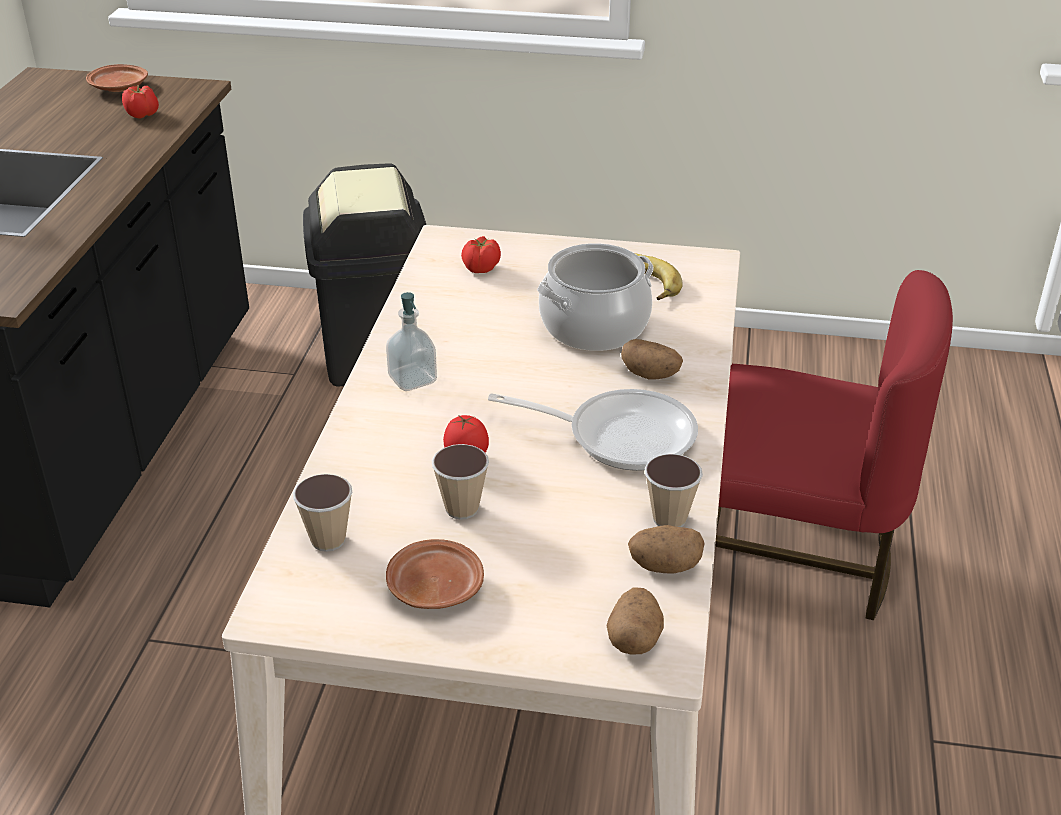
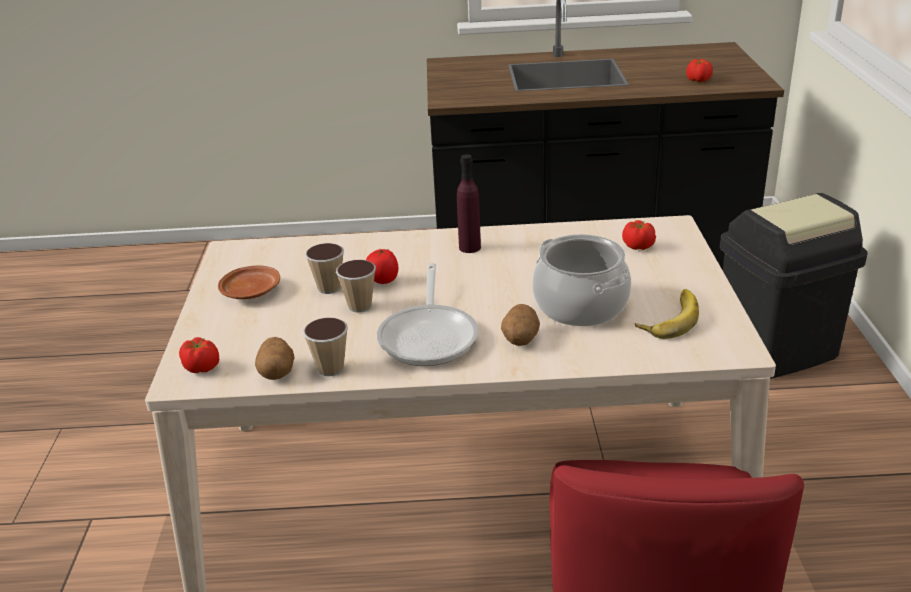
camera: 80 degrees right, 5 degrees down
(119, 88) = (731, 67): brown plate -> none
(328, 540) = (292, 252): cup -> cup (360, 306)
(412, 379) = (469, 247): soap dispenser -> purple bottle
(634, 639) = (202, 368): potato -> tomato

